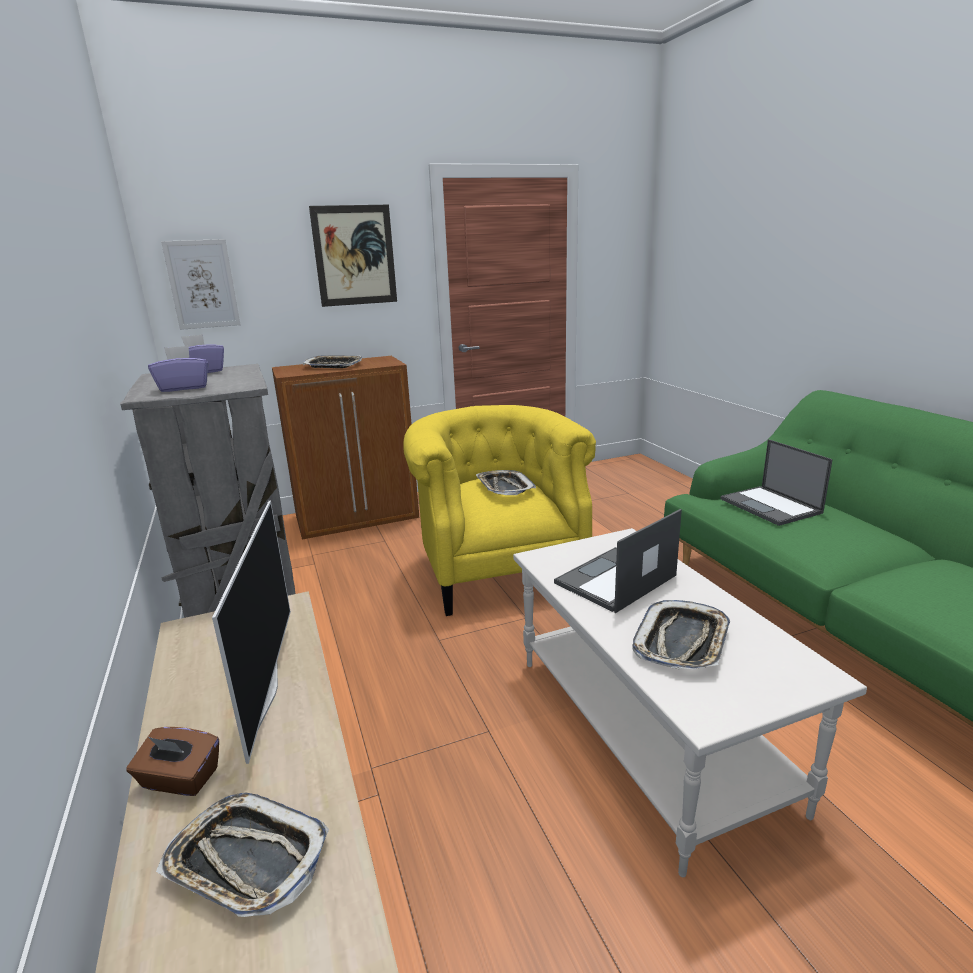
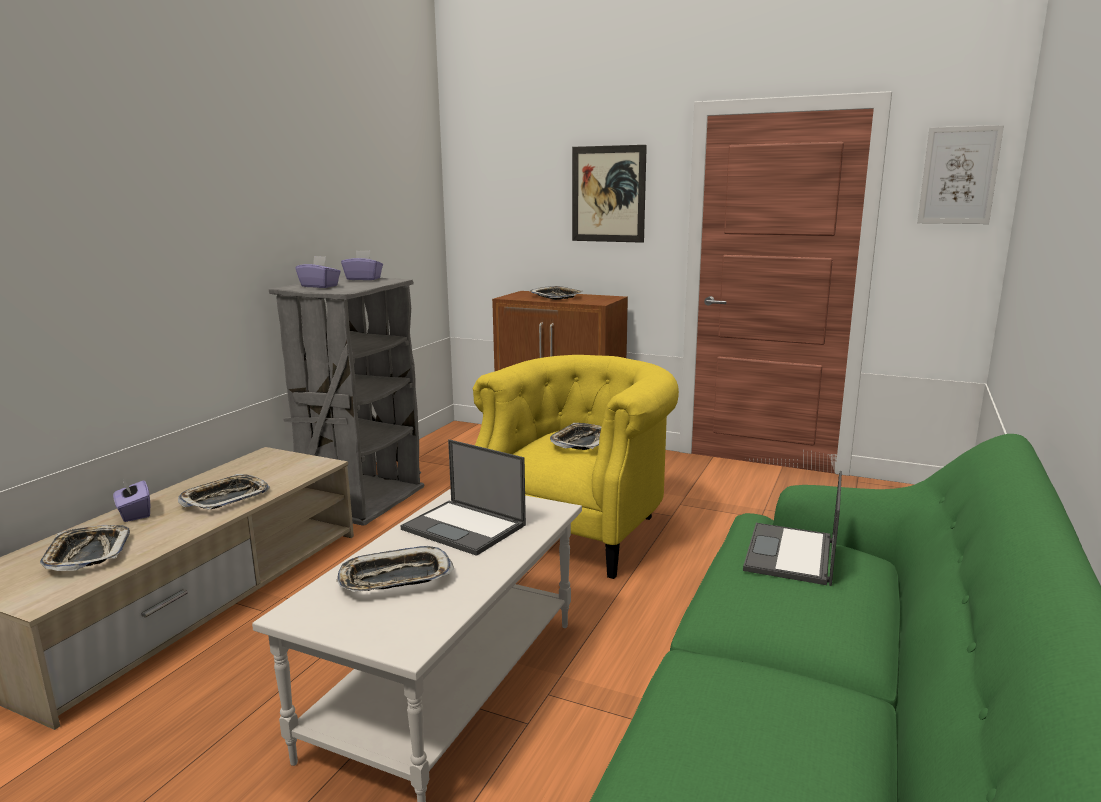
camera: 45 degrees right, 5 degrees down
(180, 779) = (134, 513): brown tissue box -> purple tissue box
(202, 284) = (482, 213): picture -> picture (959, 175)
(264, 692) = (225, 498): television -> tray
(615, 580) = (465, 527): laptop -> laptop turned 150 degrees counterclockwise

